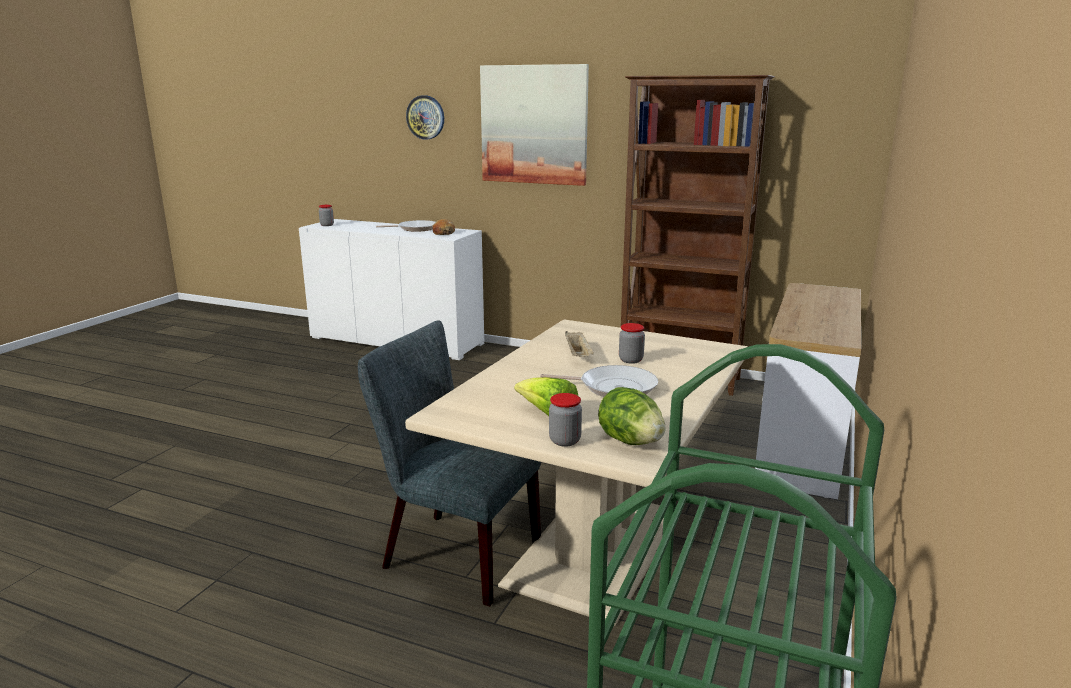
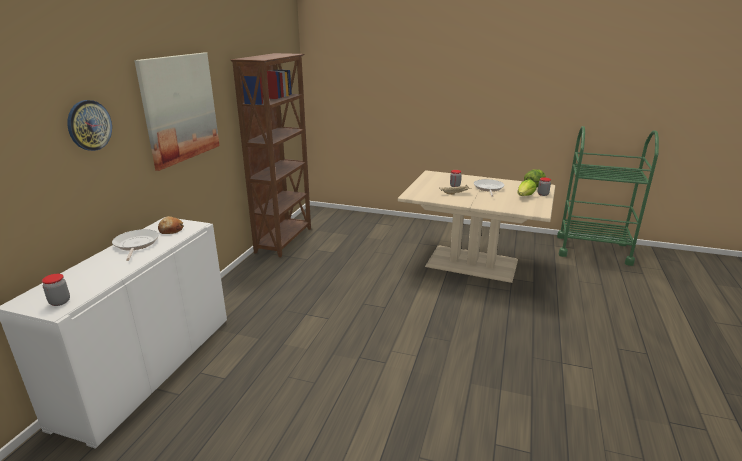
camera: 95 degrees left, 5 degrees up
(452, 553) = (495, 295): grey chair -> none
(803, 444) = (367, 219): console table -> none

